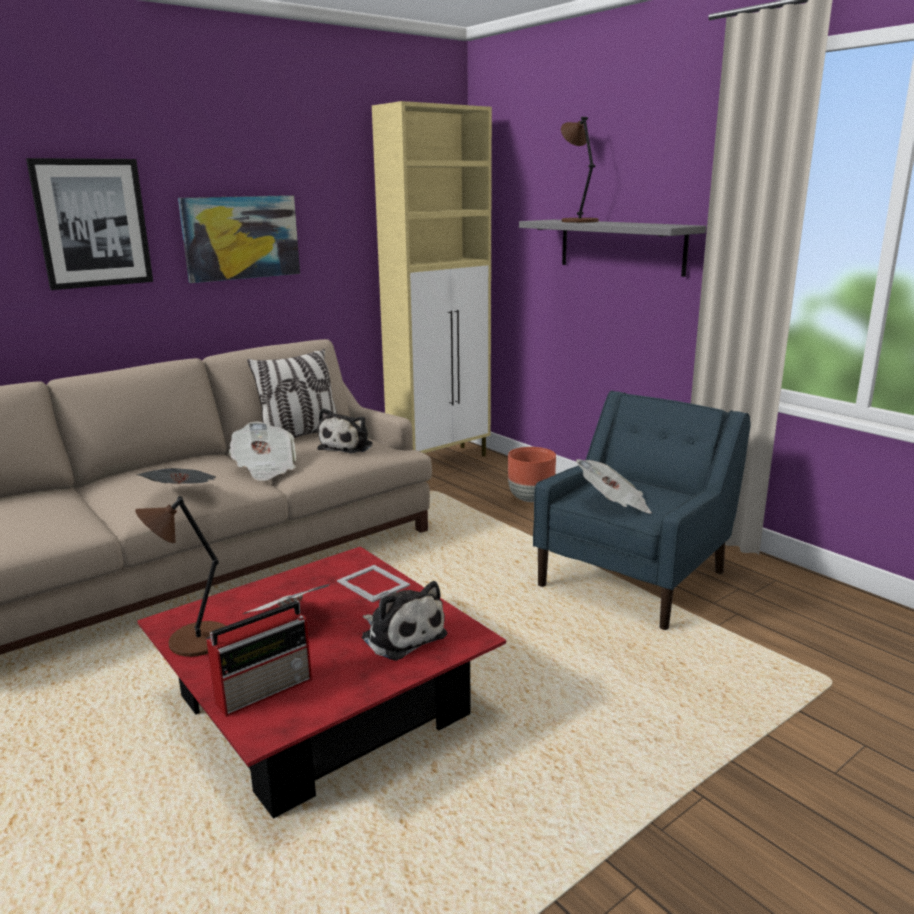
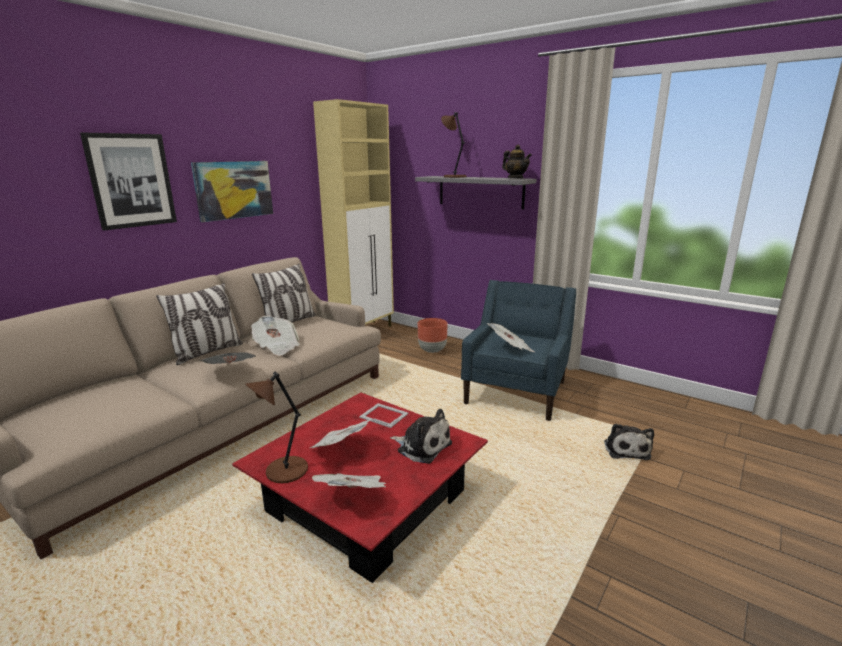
camera: 15 degrees left, 0 degrees up
(169, 467) = (207, 352): none -> pillow
(266, 689) = (354, 496): radio -> newspaper
(348, 446) = (326, 327): plush toy -> plush toy (626, 449)
(669, 225) = (515, 178): none -> teapot

